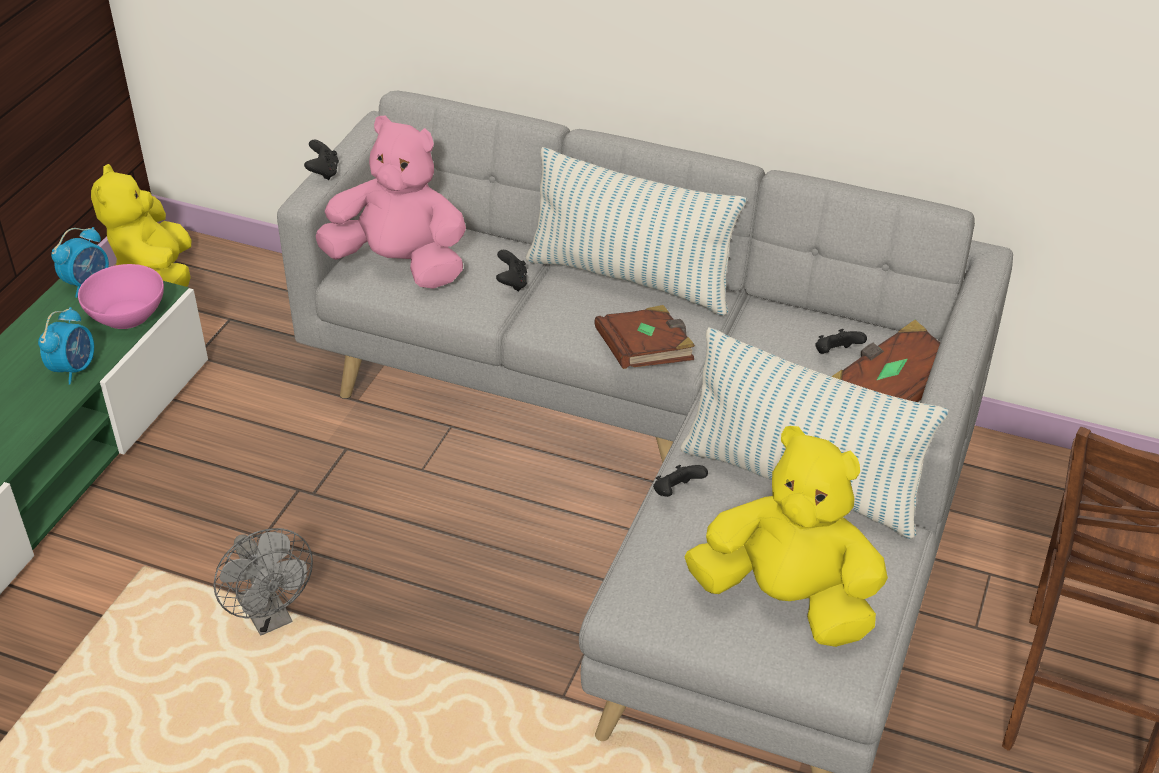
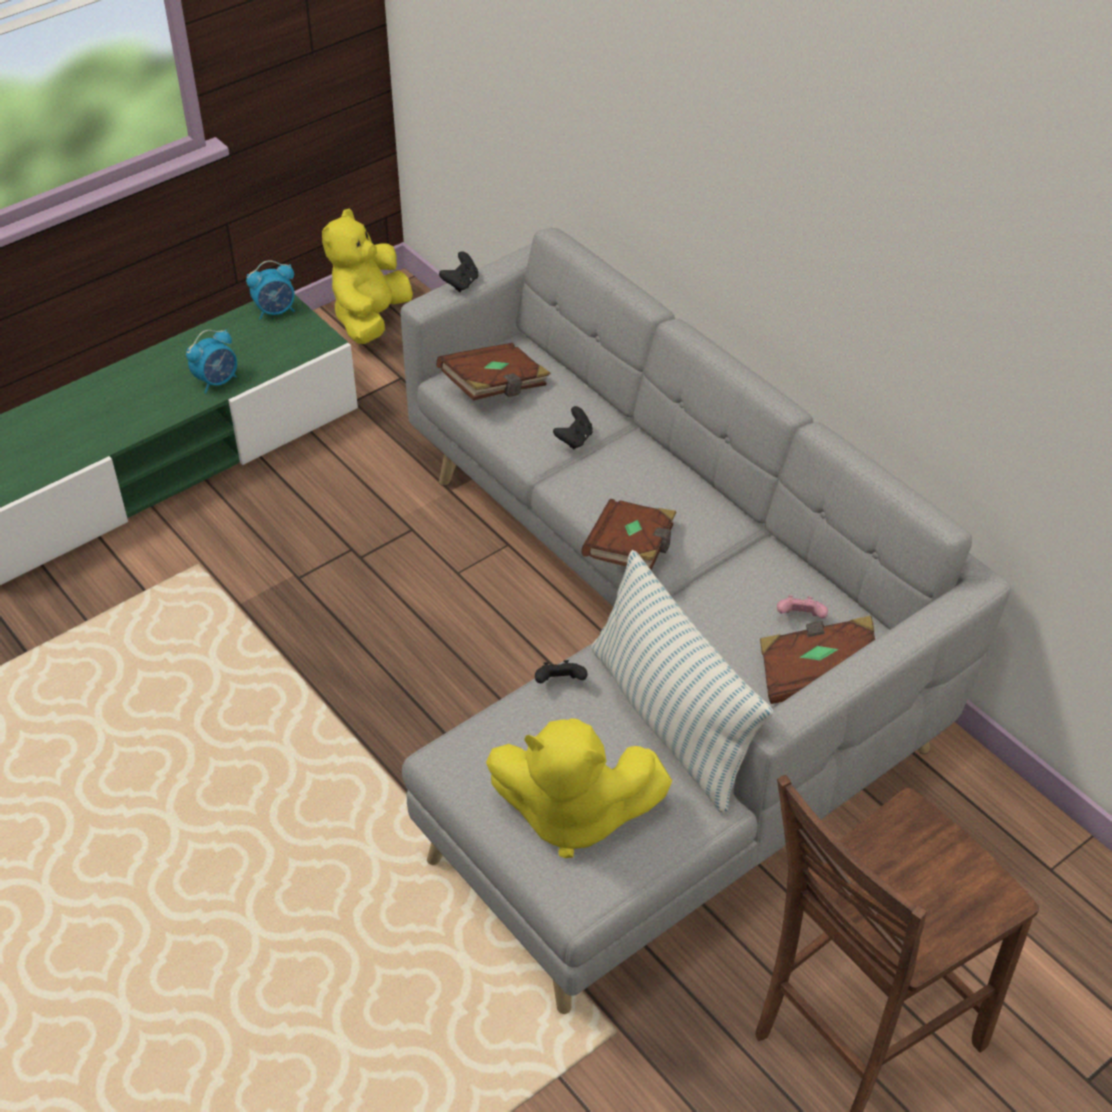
camera: 30 degrees right, 5 degrees up
(127, 314) = (286, 348): pink bowl -> none
(270, 618) = (259, 647): grey fan -> none
(400, 265) = (495, 388): pink plush toy -> brown book
(630, 279) = (677, 474): pillow -> none
(787, 600) = (572, 815): yellow plush toy -> yellow plush toy turned 135 degrees clockwise
(836, 354) = (800, 618): black game controller -> pink game controller

